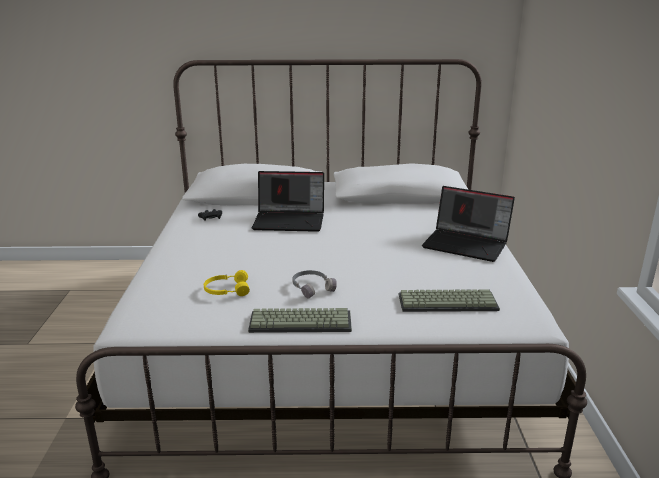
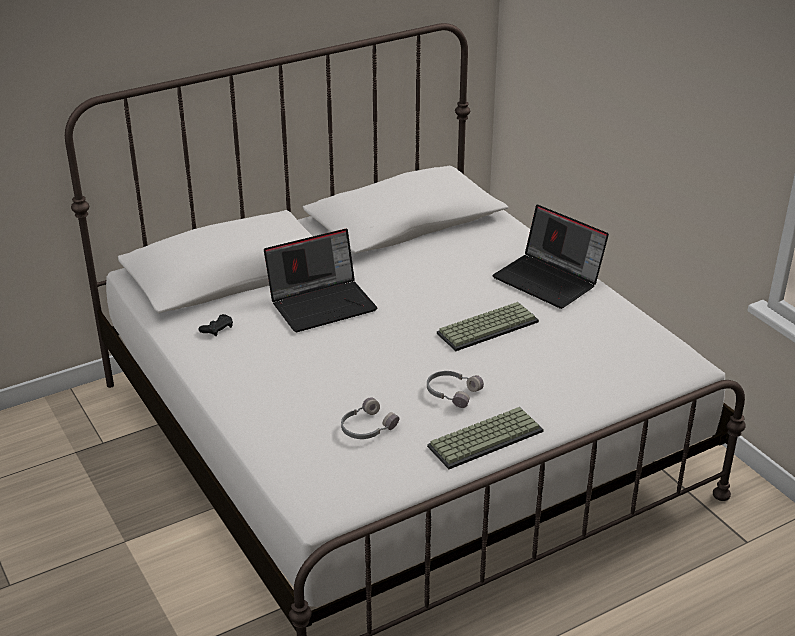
camera: 30 degrees left, 10 degrees up
(226, 290) = (366, 427): yellow headphones -> grey headphones
(448, 301) = (596, 364): keyboard -> keyboard (487, 326)
(467, 244) = (549, 280): laptop -> laptop turned 45 degrees clockwise

